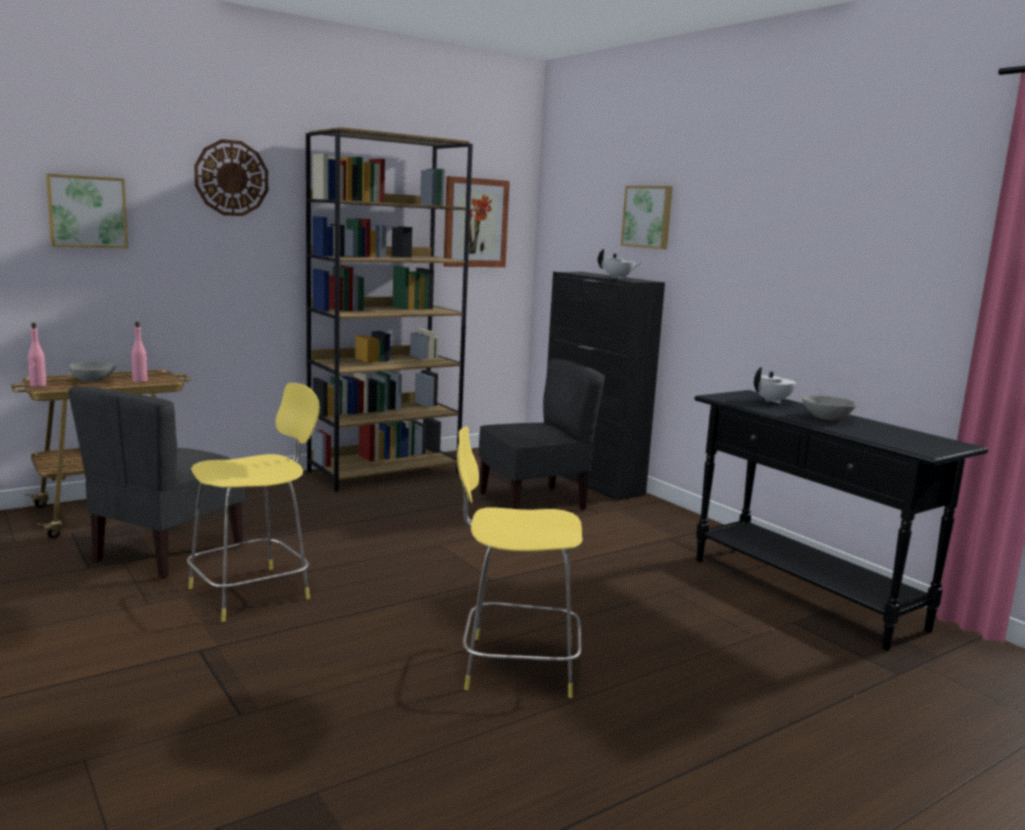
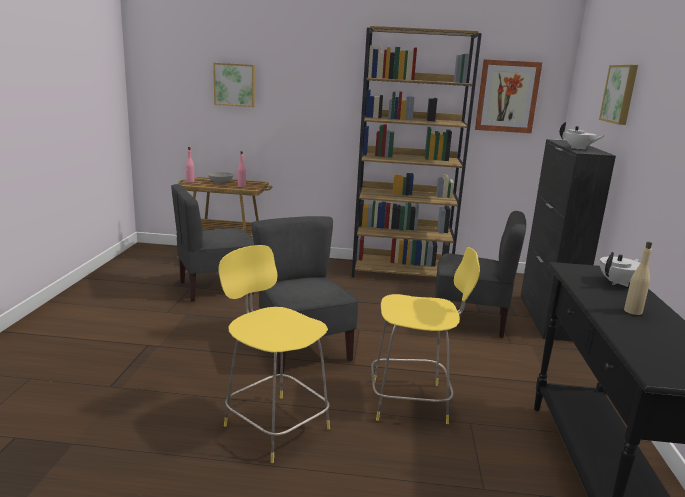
camera: 40 degrees right, 5 degrees up
(231, 178) = (319, 63): wall clock -> none
(253, 592) = (218, 323): yellow stool -> yellow stool (412, 401)
(415, 585) = (302, 350): none -> grey chair
(773, 401) = (618, 283): white teapot -> white teapot turned 45 degrees counterclockwise
(826, 418) = (633, 311): grey bowl -> beige bottle

